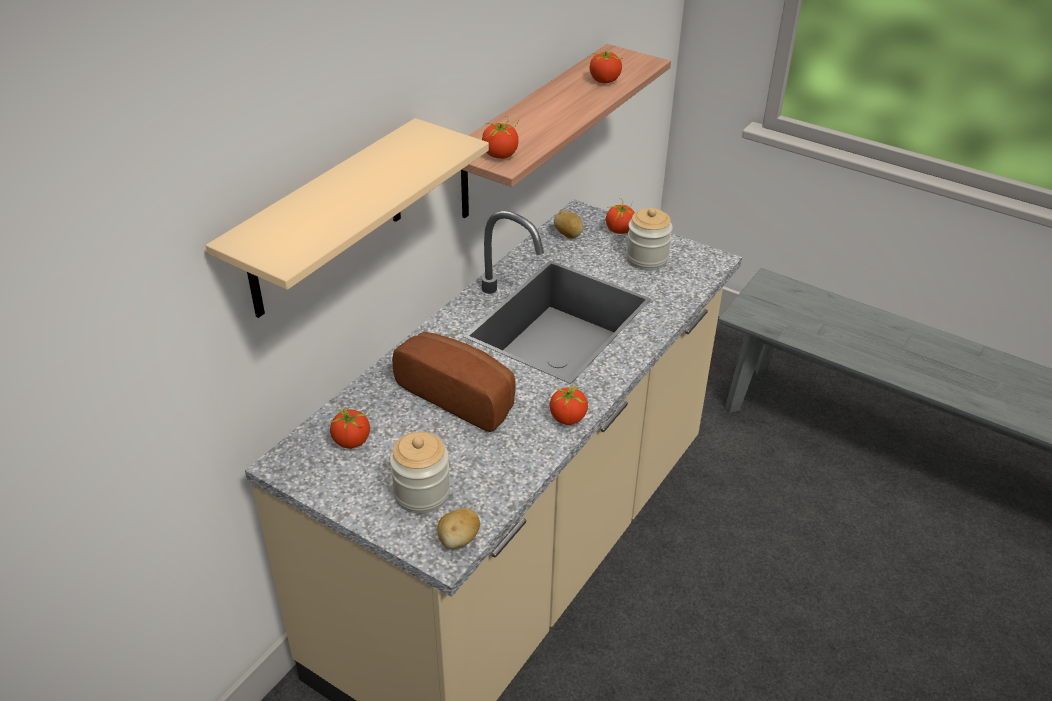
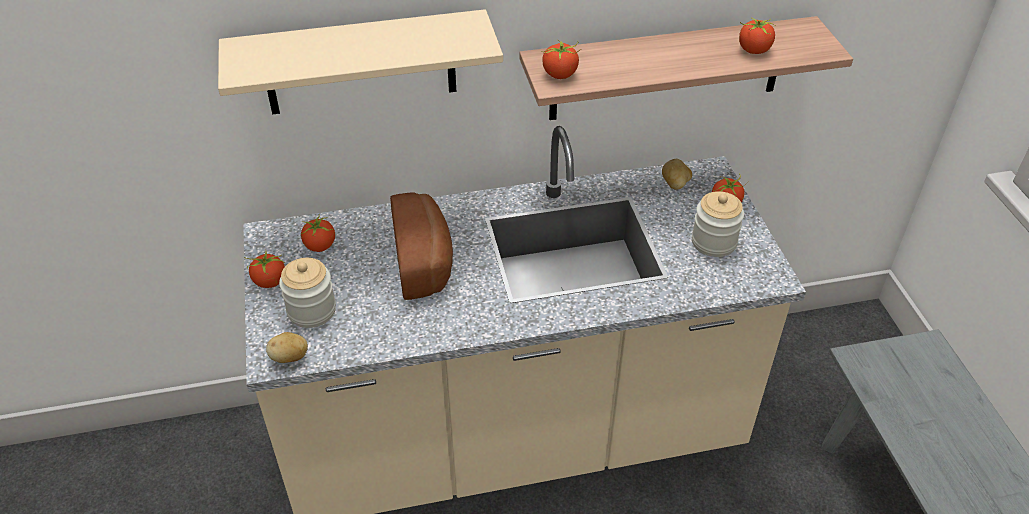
camera: 45 degrees right, 5 degrees up
(568, 418) = (470, 327): tomato -> tomato (269, 282)

